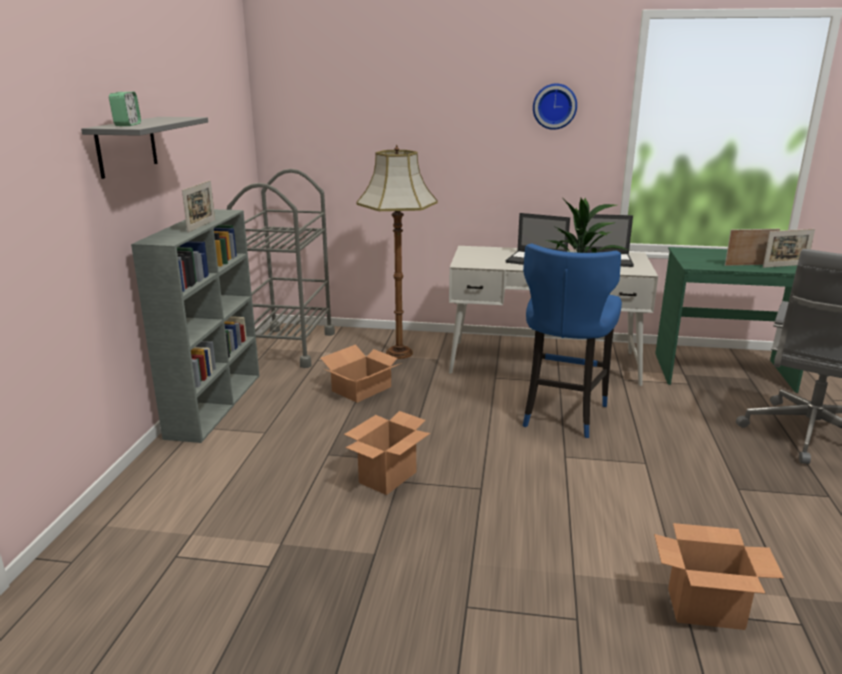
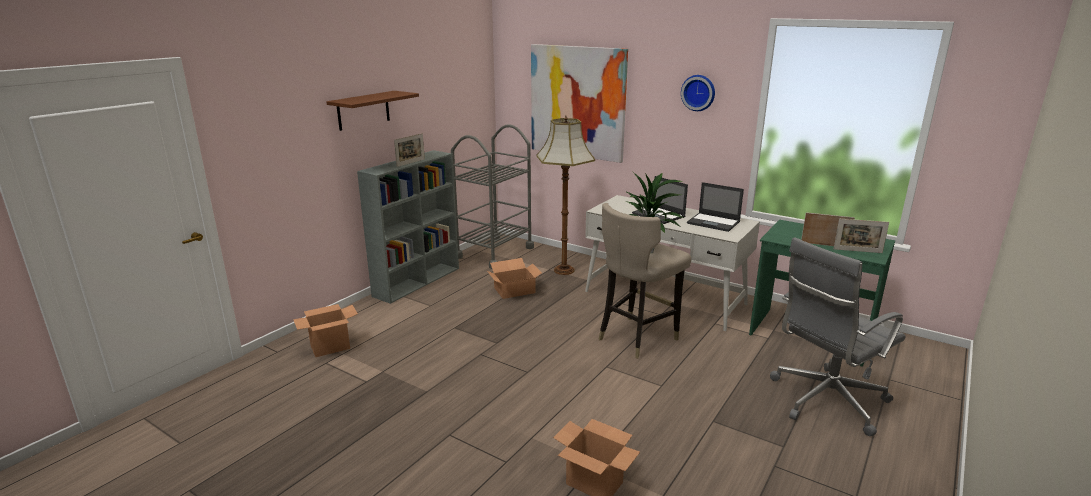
camera: 25 degrees right, 0 degrees up
(126, 146) = (363, 110): grey shelf -> brown shelf
(127, 125) = (355, 99): alarm clock -> none
(386, 131) = (577, 102): none -> picture
(387, 478) = (476, 350): cardboard box -> cardboard box (330, 347)
(561, 414) = (636, 337): blue stool -> beige stool

